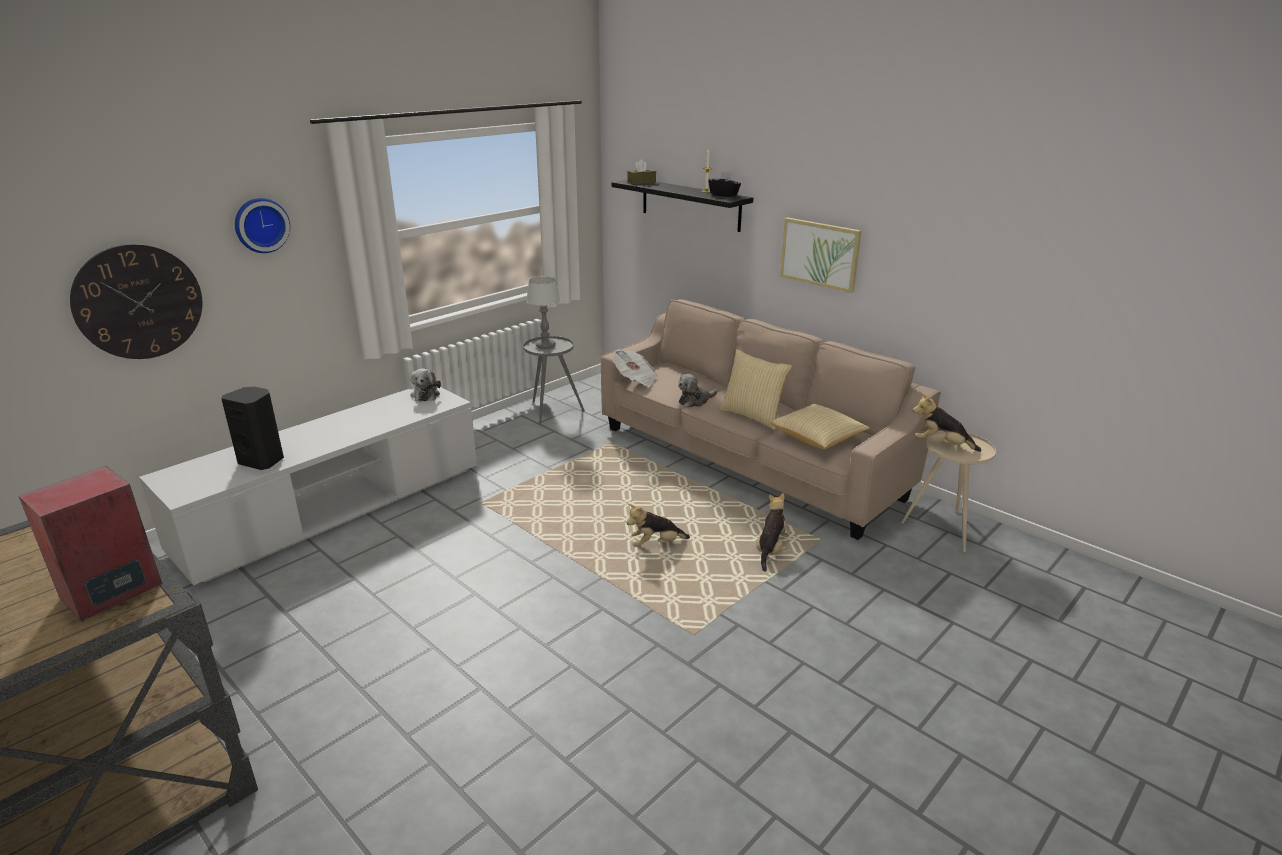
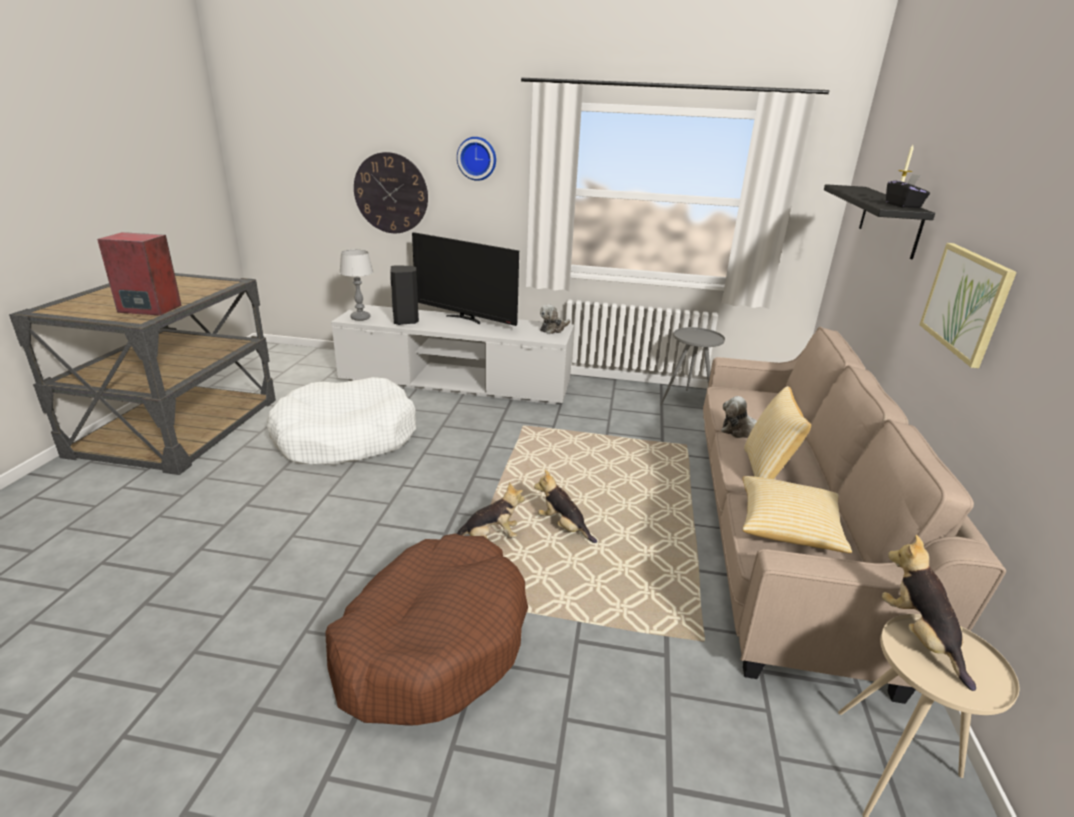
camera: 55 degrees right, 0 degrees up
(320, 426) = (465, 319): none -> television
(350, 622) = (345, 437): none -> white dog bed
(545, 346) = (696, 336): table lamp -> table lamp (360, 318)
(635, 379) = (724, 391): newspaper -> none
(641, 182) = (854, 188): brown tissue box -> none
(733, 660) = (432, 642): none -> brown dog bed
(770, 550) = (637, 606): plush toy -> plush toy (490, 538)

